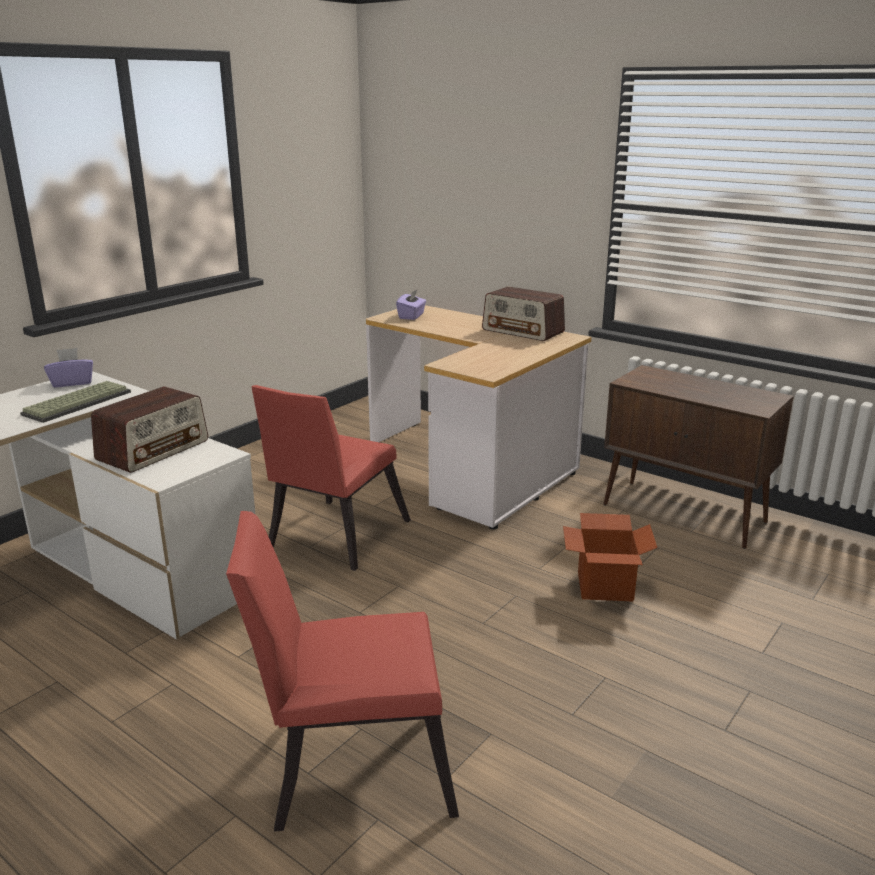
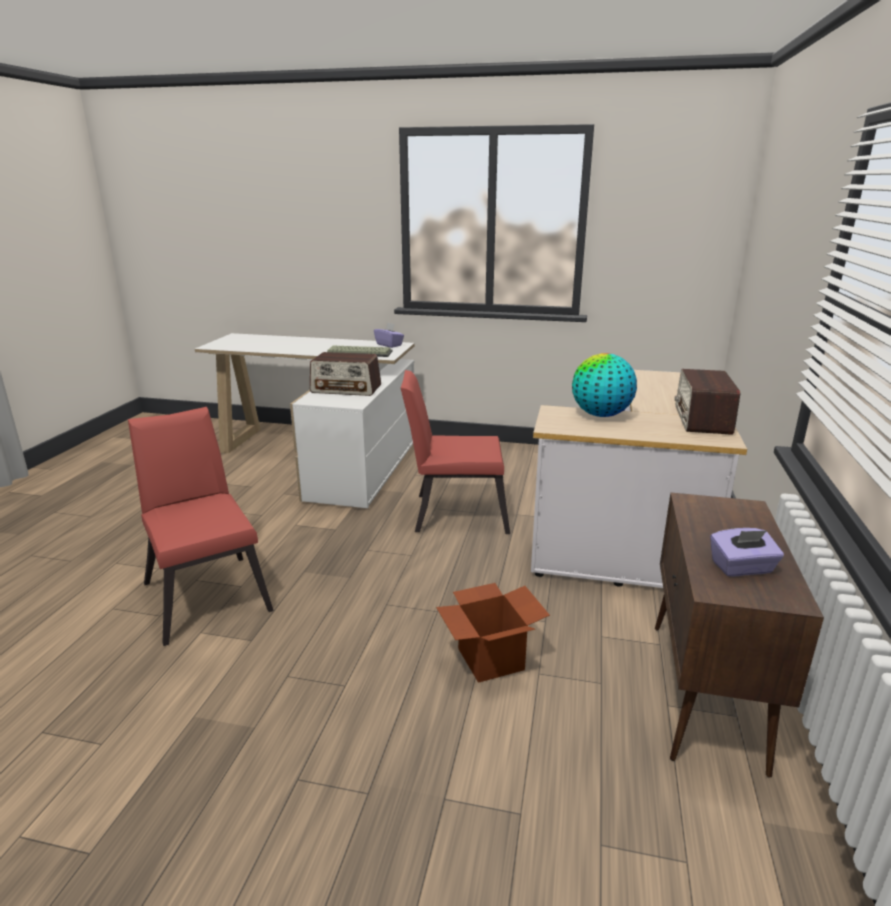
camera: 65 degrees right, 0 degrees up
(411, 316) = (664, 379): purple tissue box -> purple tissue box (742, 568)
(478, 353) = (600, 415): none -> globe

